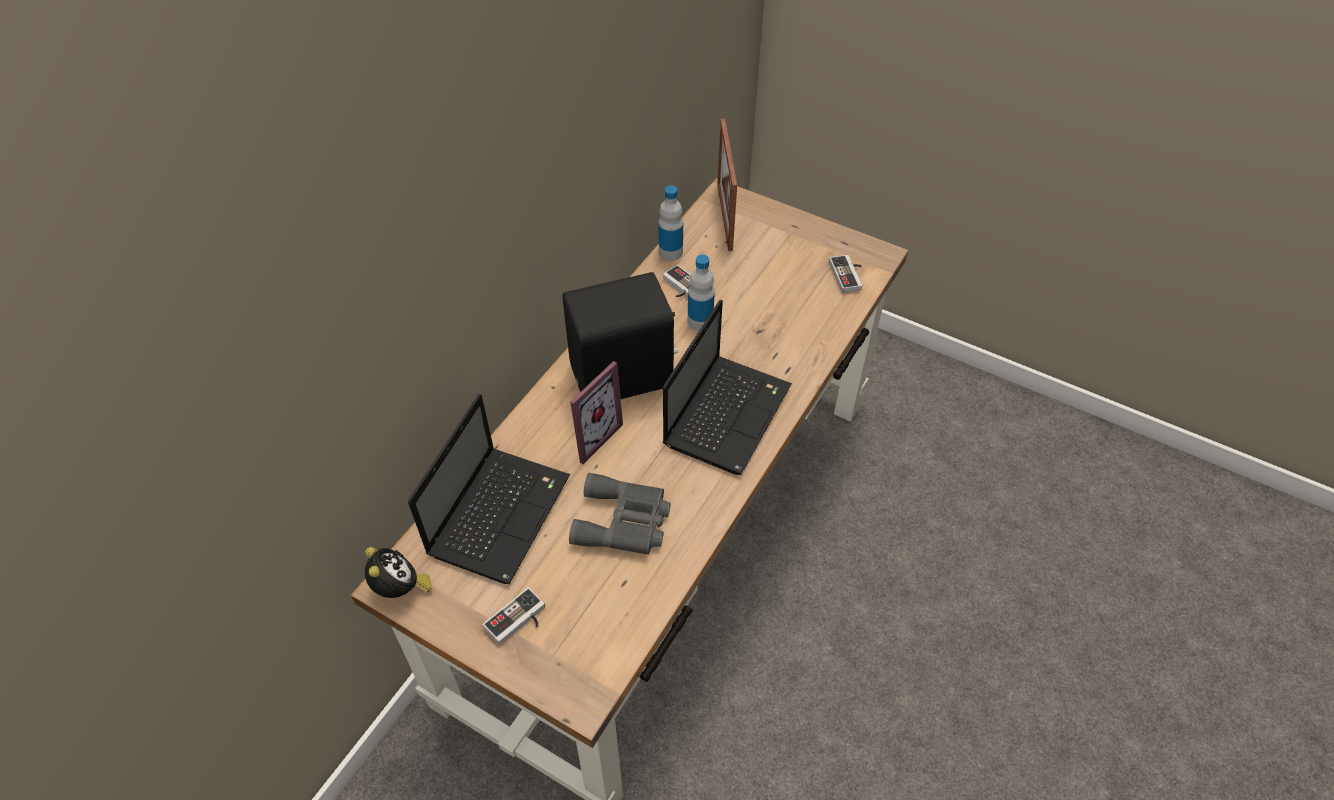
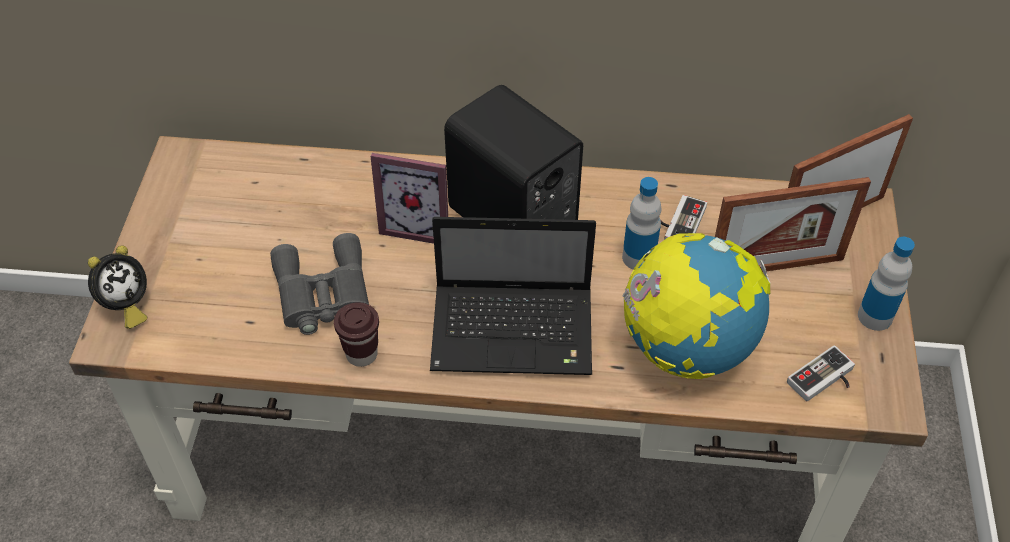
camera: 65 degrees right, 0 degrees up
(400, 589) = (177, 164): alarm clock -> alarm clock (125, 306)
(500, 513) = (290, 196): laptop -> none
(518, 622) = (174, 259): game controller -> none
(670, 252) = (729, 192): bottle -> bottle (875, 316)
(699, 515) = (361, 354): none -> brown cup
(748, 258) = (775, 267): none -> picture frame
(790, 328) = (686, 347): none -> globe

